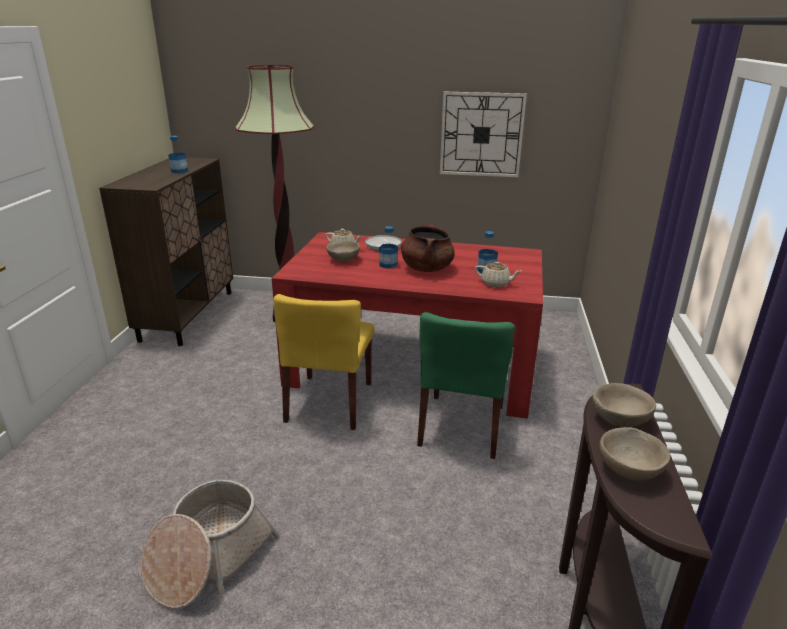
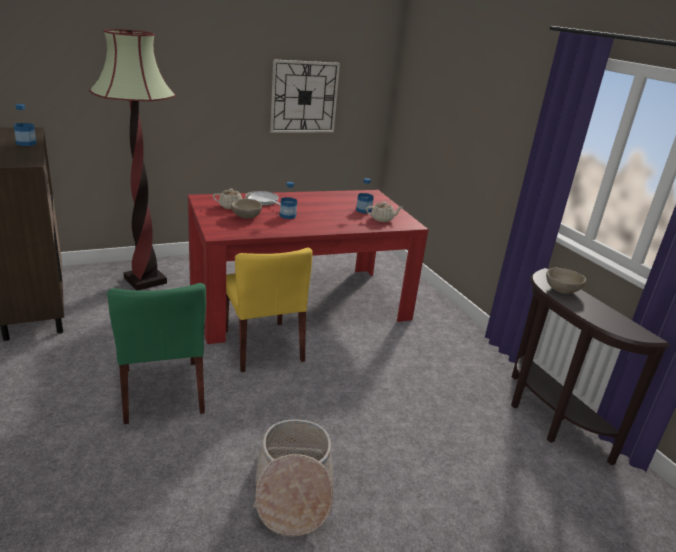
camera: 35 degrees left, 0 degrees up
(426, 268) = (320, 215): brown cooking pot -> none
(462, 426) = (376, 337): green chair -> green chair (162, 391)
(629, 470) = (597, 315): beige bowl -> none

